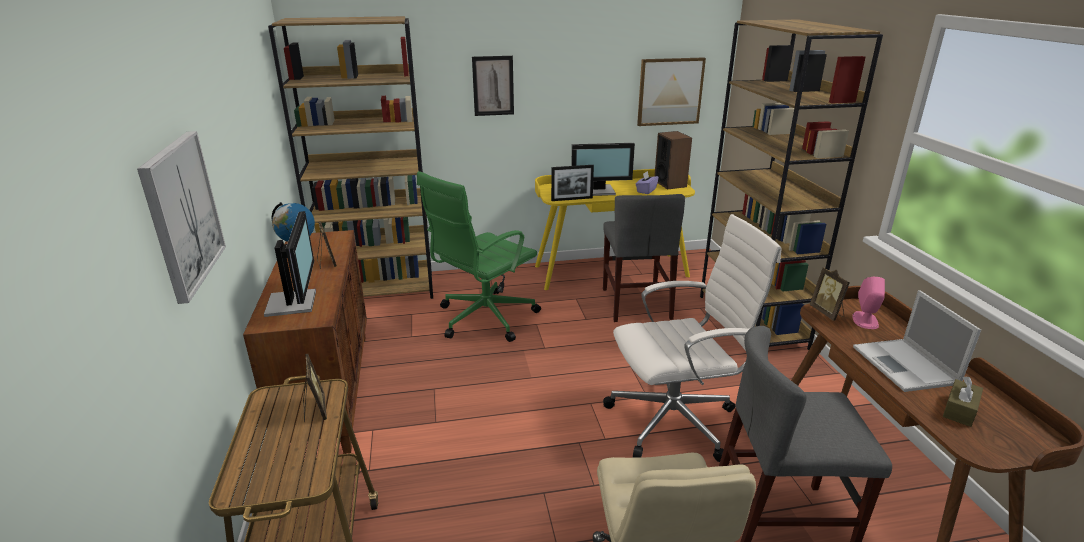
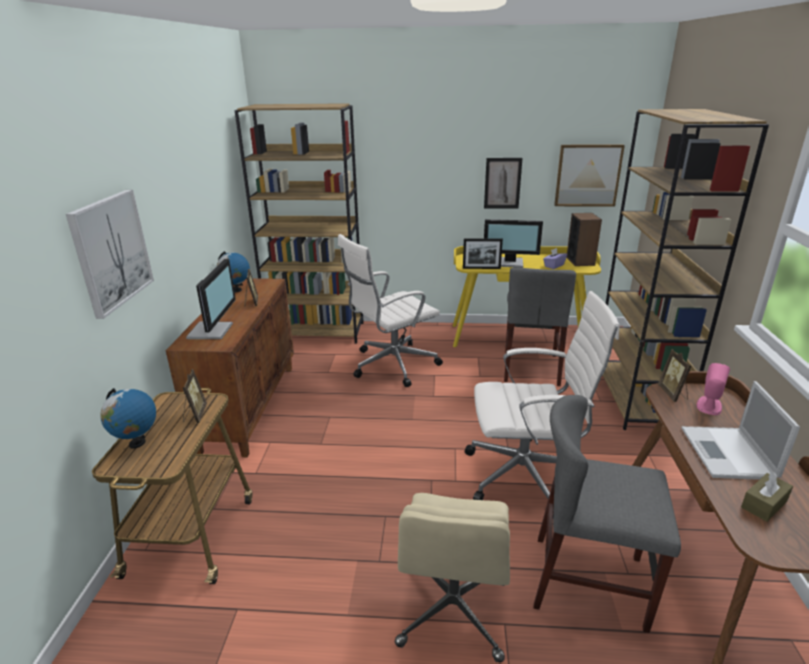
camera: 15 degrees right, 0 degrees up
(254, 458) = (137, 443): none -> globe
(483, 318) = (391, 365): green office chair -> white office chair
(493, 86) = (422, 164): picture -> picture (502, 183)

